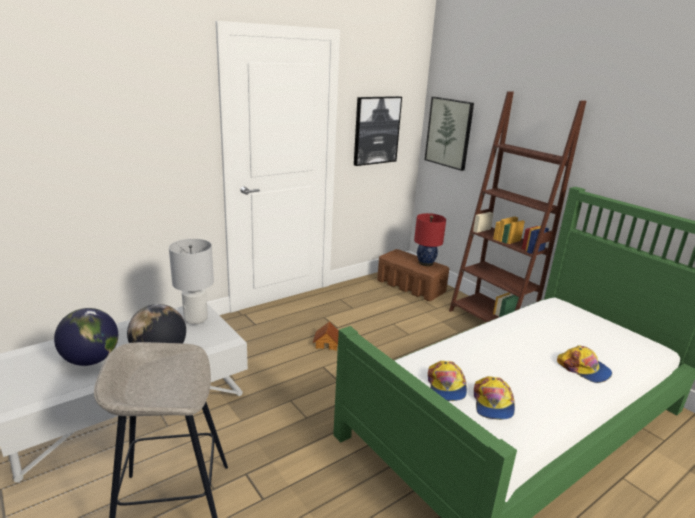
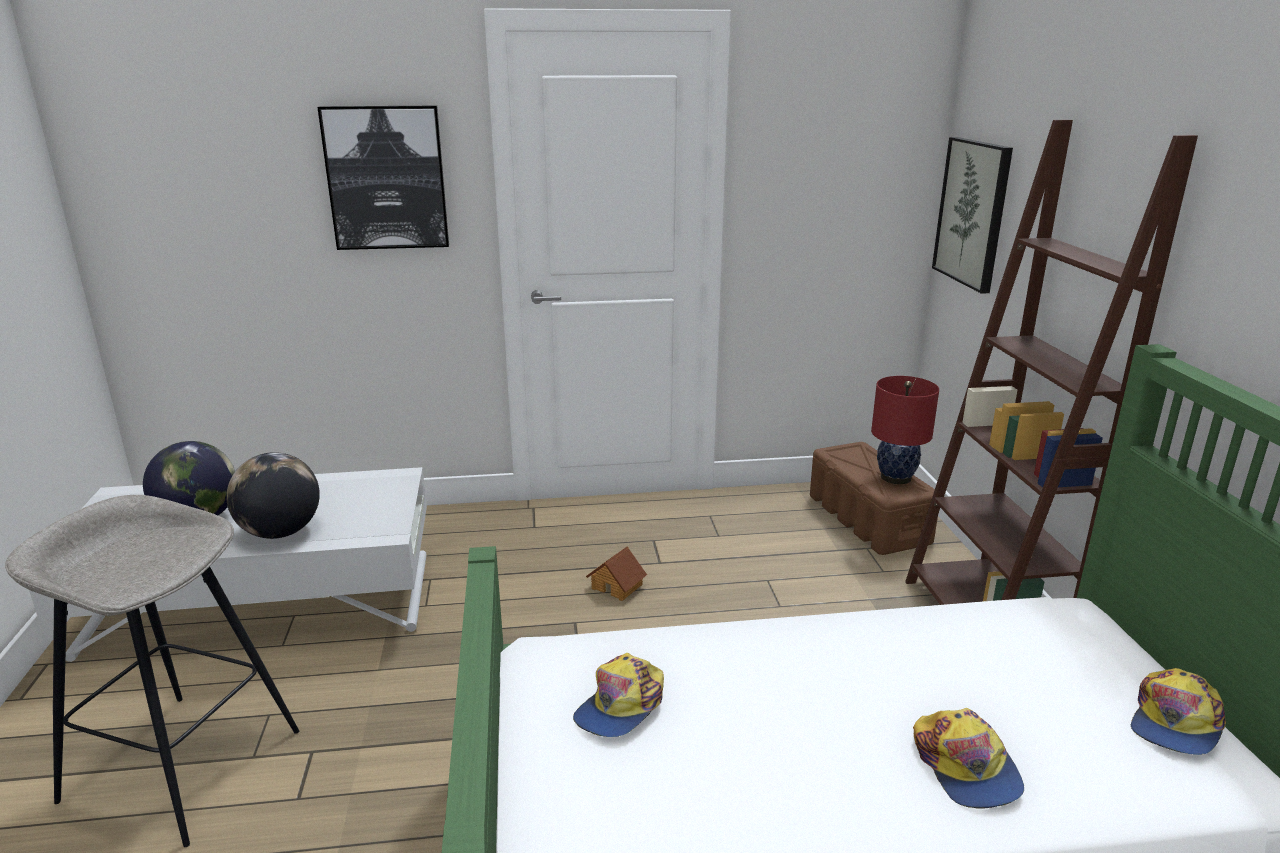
camera: 30 degrees right, 0 degrees up
(195, 321) = (377, 495): grey table lamp -> none
(376, 130) = (819, 203): picture -> picture (386, 178)
(493, 403) = (673, 767): cap -> cap (1174, 722)

